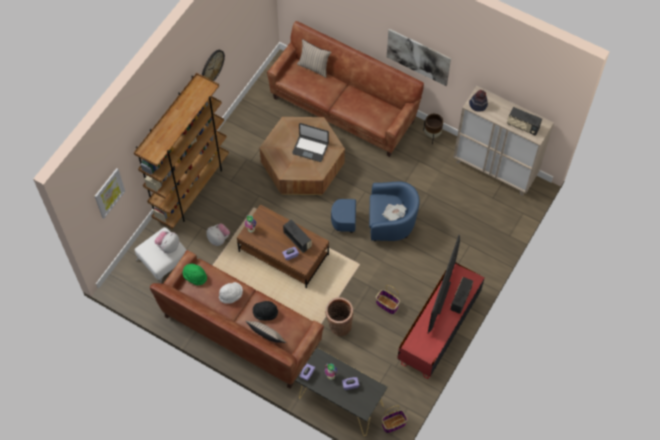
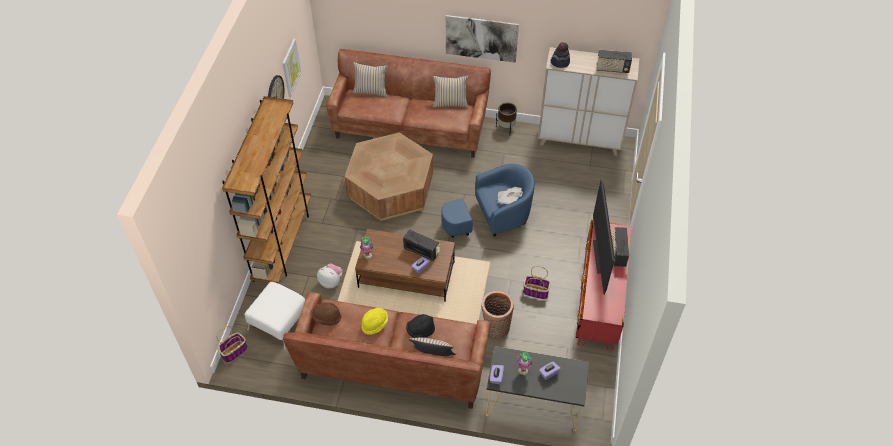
camera: 20 degrees left, 10 degrees down
(109, 193) = (205, 242): picture -> picture (291, 68)
(168, 246) = (282, 298): plush toy -> none
(195, 276) = (326, 317): green hat -> brown hat
(231, 295) = (374, 324): white hat -> yellow hat
(310, 148) = (398, 163): laptop -> none
(380, 101) = (450, 103): none -> beige pillow
(394, 423) = (599, 407): basket -> basket (234, 351)

